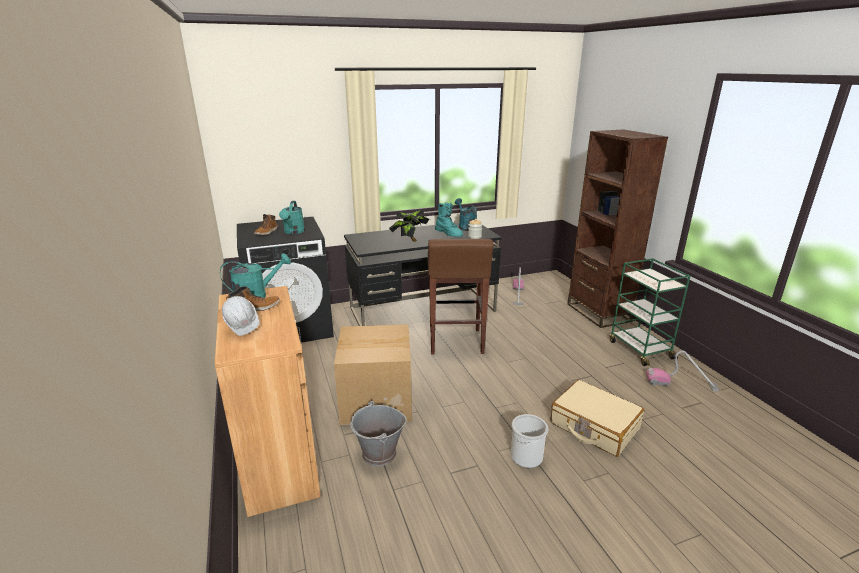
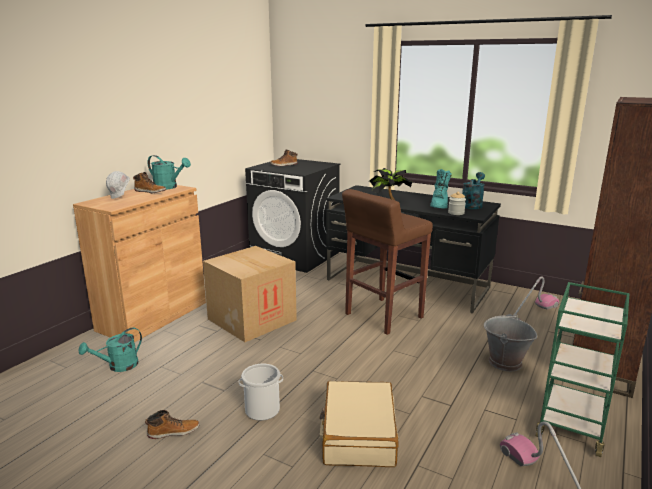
camera: 50 degrees right, 5 degrees down
(293, 232) = (298, 168): turquoise watering can -> turquoise watering can (118, 366)
(379, 454) = (192, 346): grey bucket -> grey bucket (504, 362)
(513, 521) = (173, 432): none -> boot

